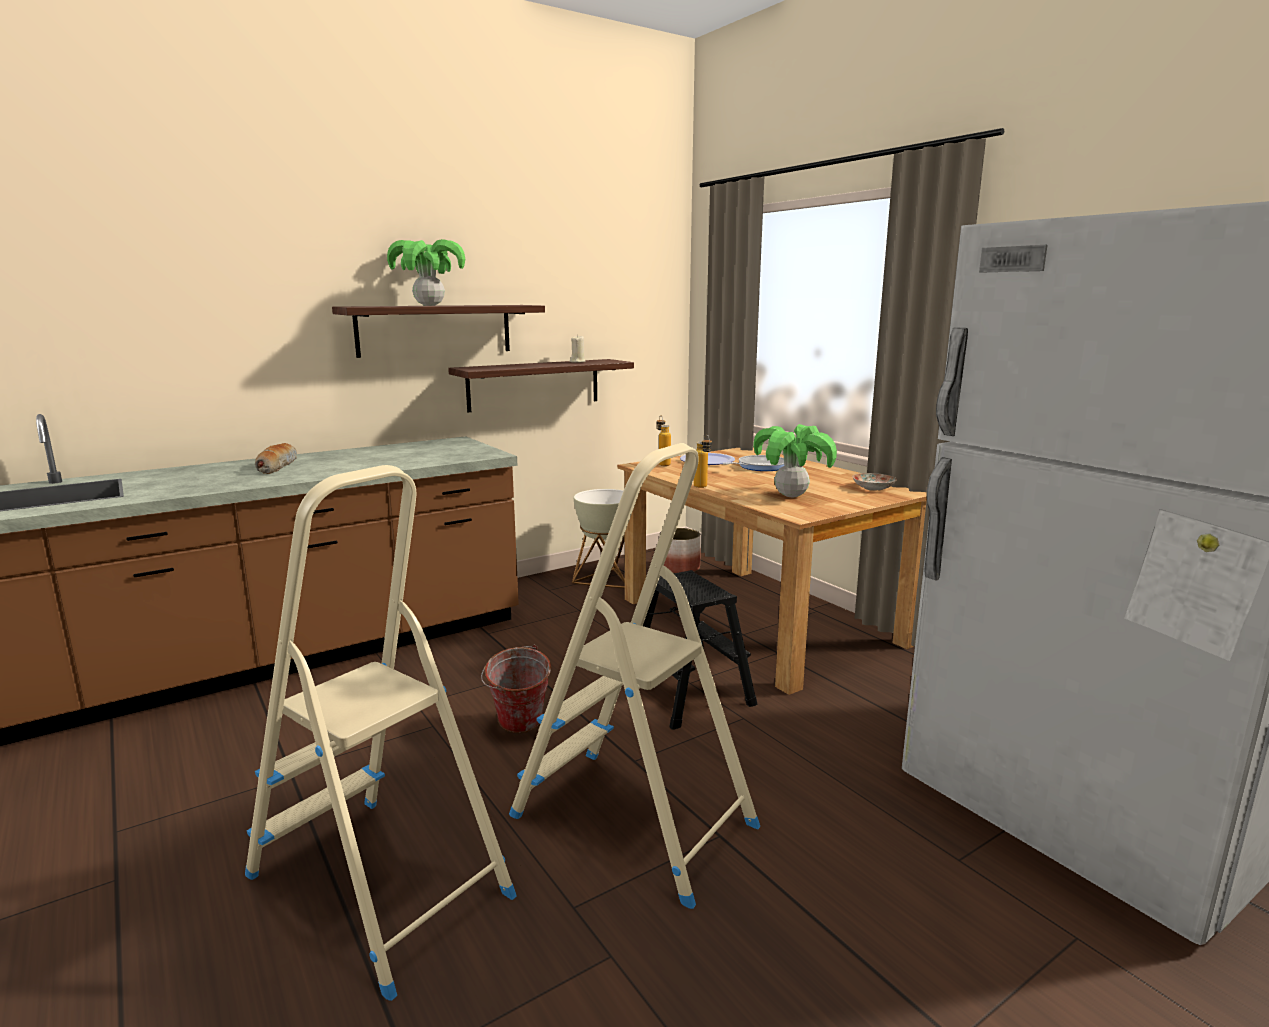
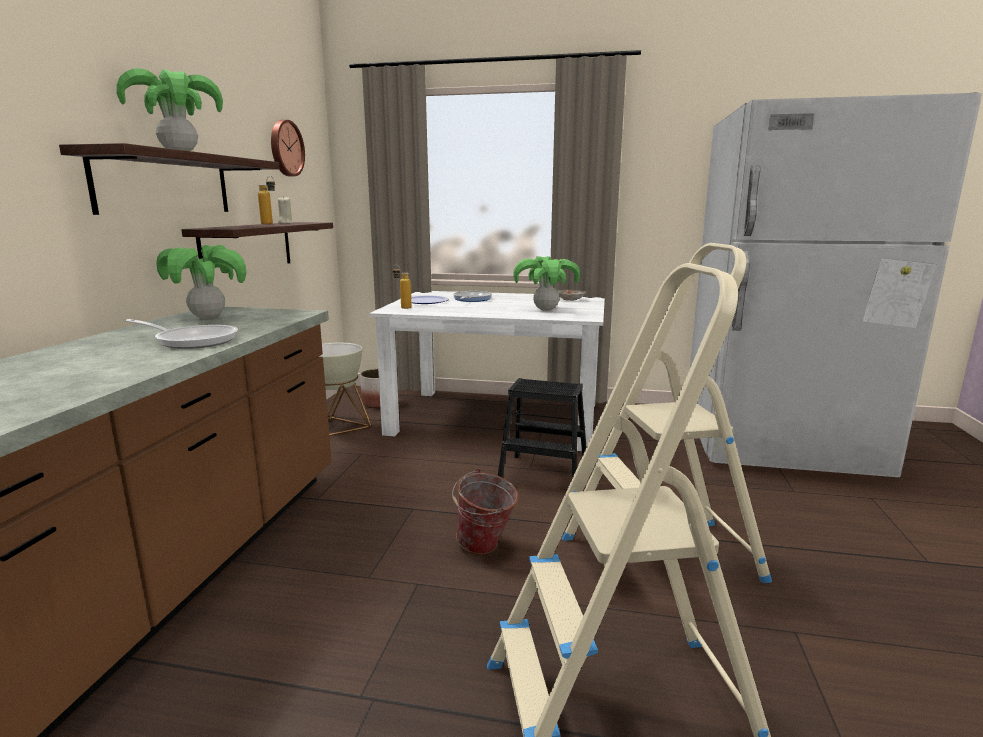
camera: 45 degrees left, 0 degrees up
(277, 466) = (74, 360): bread -> none
(360, 465) = (192, 340): none -> frying pan
(431, 447) = (208, 317): none -> potted plant
(607, 283) = (285, 148): none -> wall clock
(702, 487) = (482, 315): bottle -> bottle (270, 224)
(758, 620) = (495, 418): brown dining table -> white dining table

